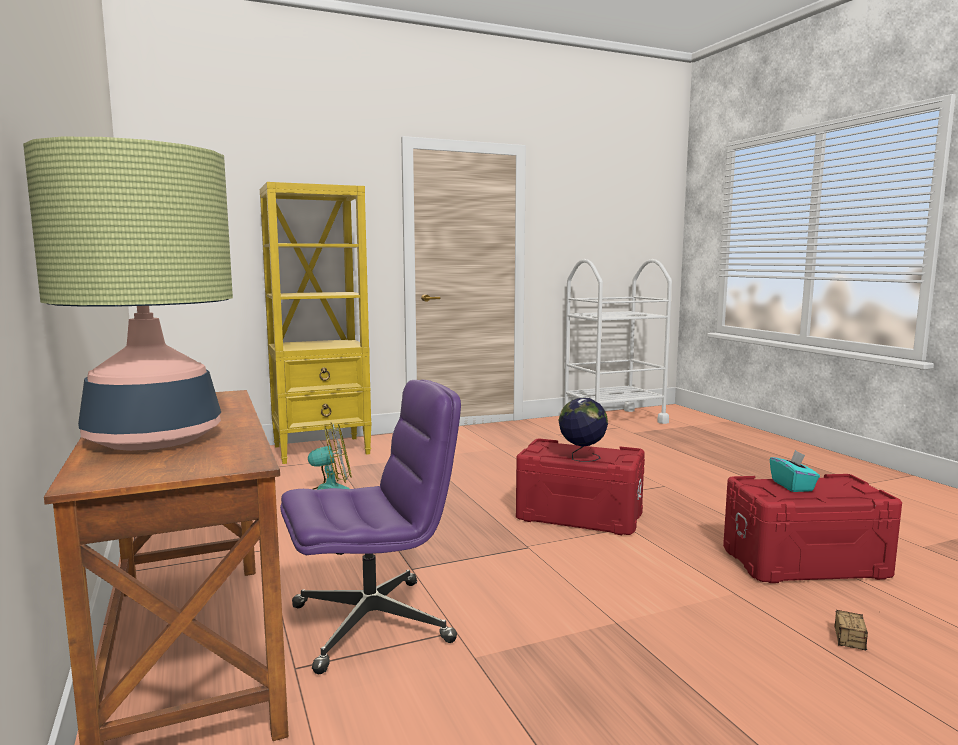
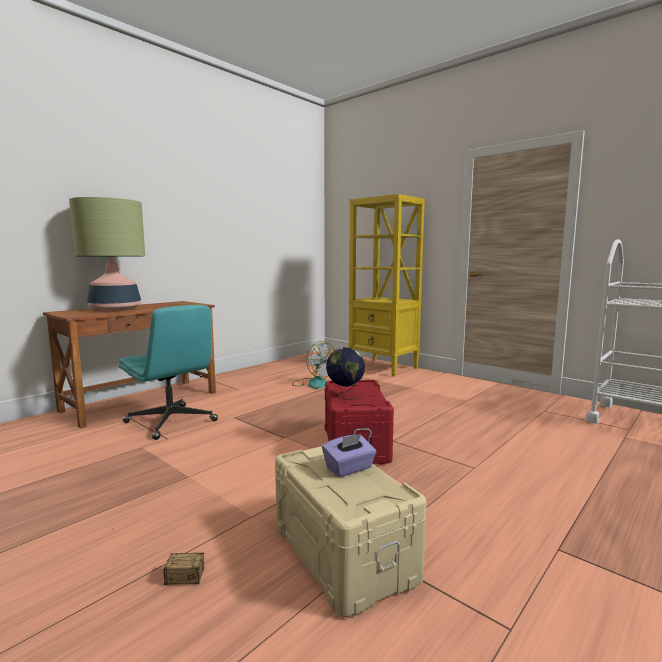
camera: 65 degrees right, 0 degrees up
(373, 623) = (171, 422): purple office chair -> turquoise office chair
(792, 486) = (349, 468): turquoise tissue box -> purple tissue box
(805, 563) = (342, 553): red storage box -> beige storage box

